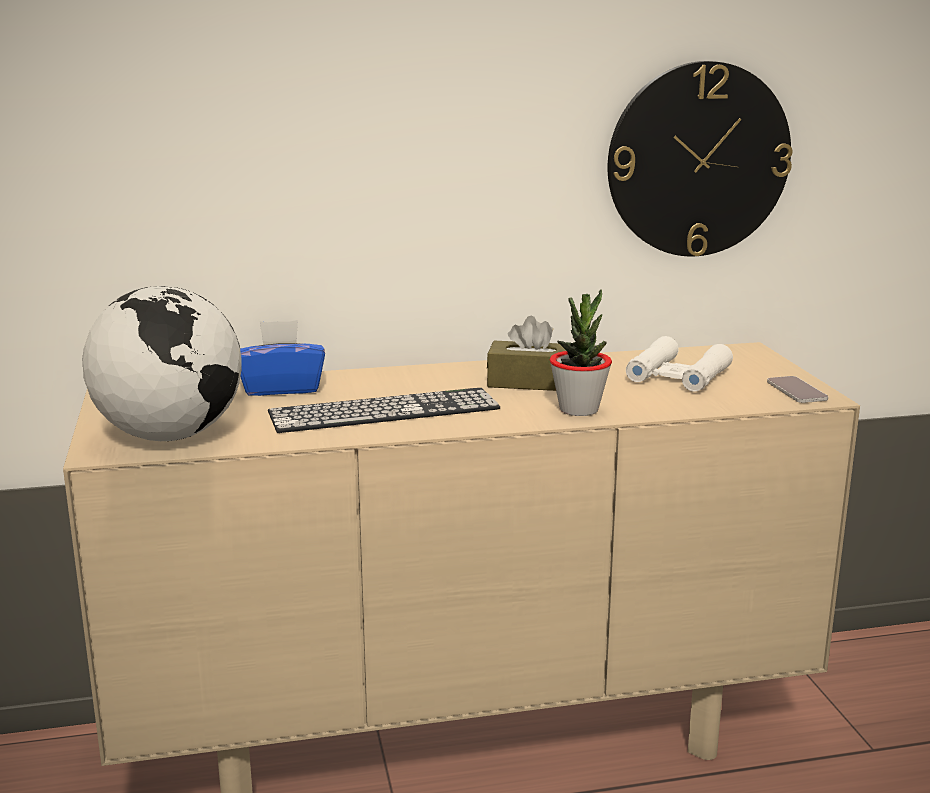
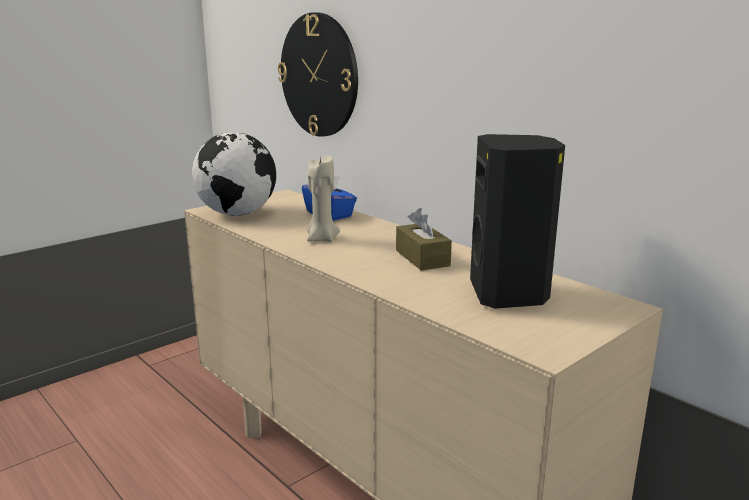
camera: 60 degrees right, 0 degrees up
(384, 410) = (321, 239): keyboard -> beige candle
(579, 409) = (388, 279): potted plant -> none
(678, 376) = (509, 294): white binoculars -> black speaker
(698, 160) = (623, 116): wall clock -> wall clock (319, 75)
(796, 391) = (546, 341): phone -> none

